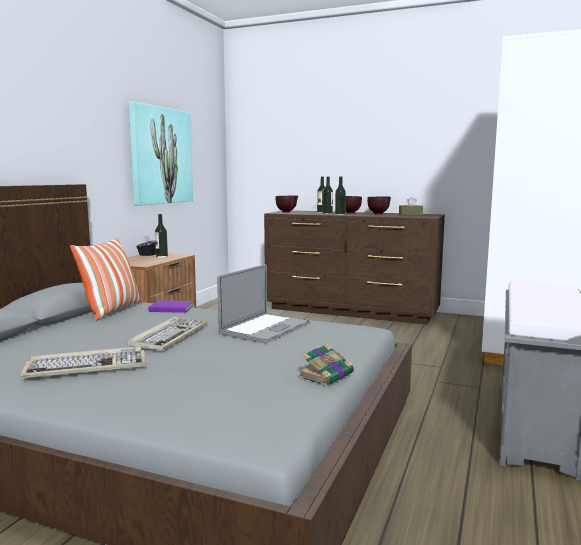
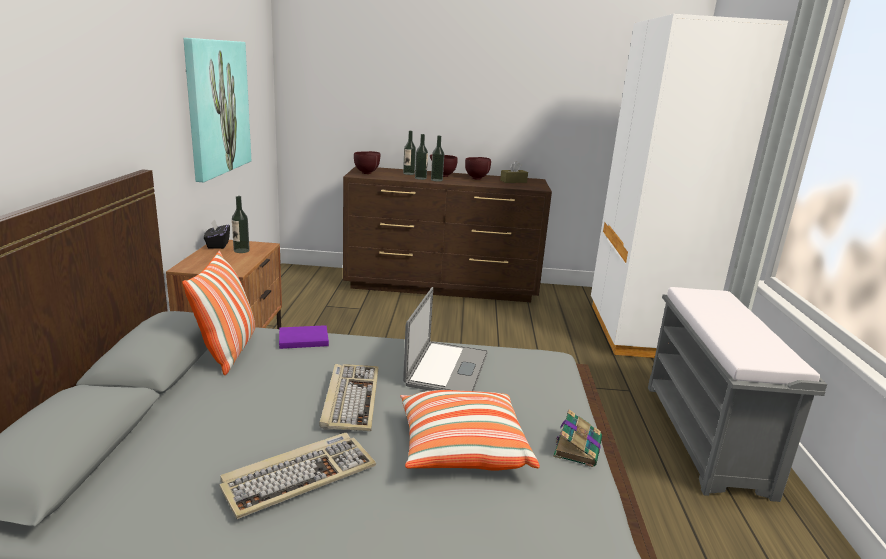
camera: 20 degrees left, 10 degrees up
(225, 366) = (461, 448): none -> pillow

